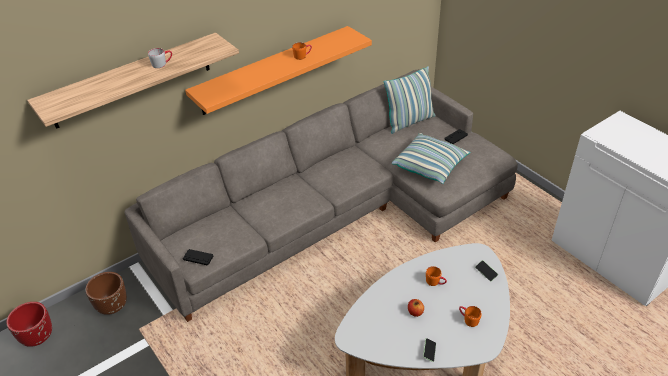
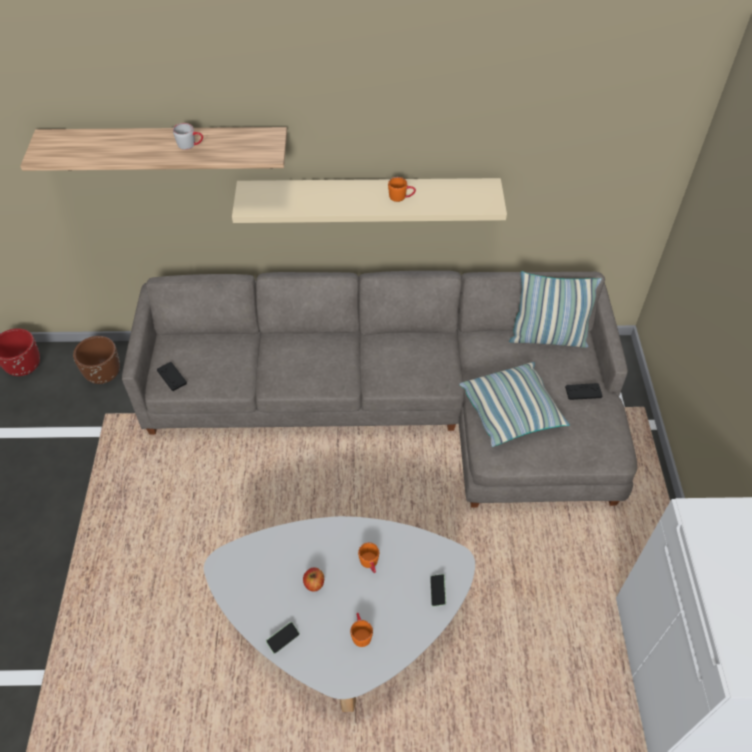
camera: 35 degrees right, 10 degrees up
(273, 70) = (369, 197): orange shelf -> beige shelf

